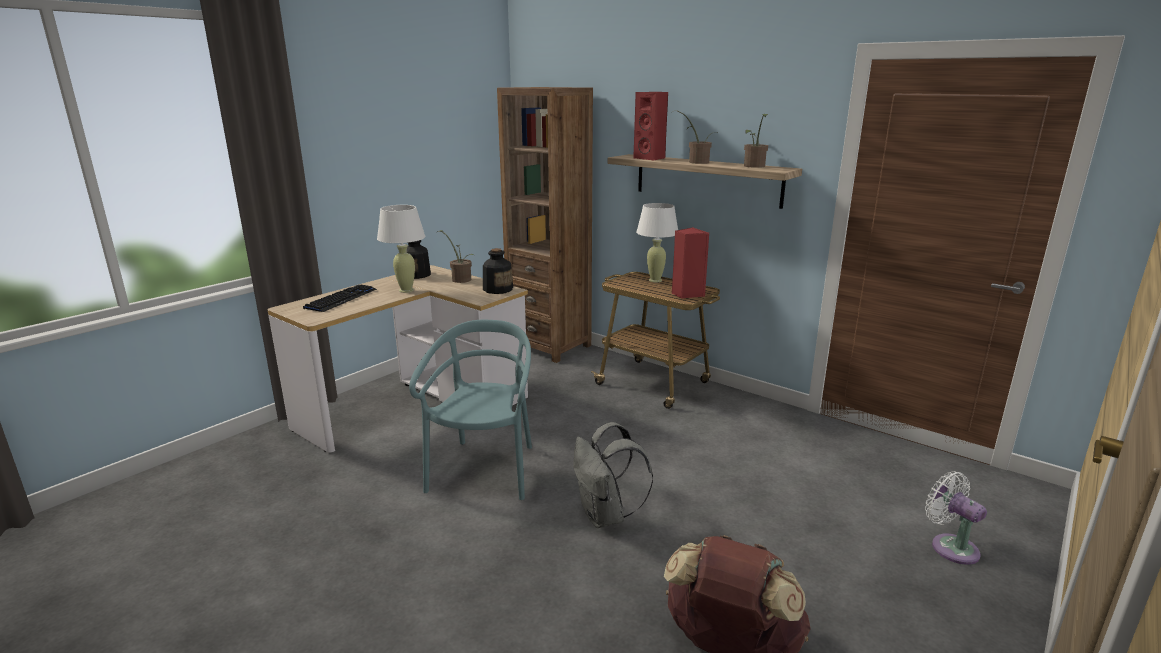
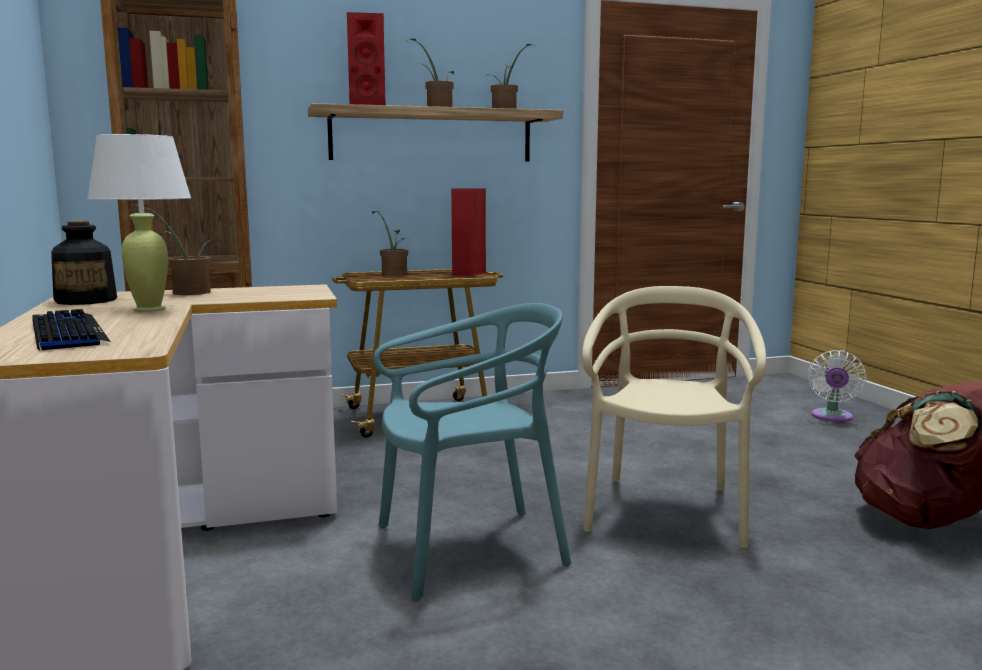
camera: 55 degrees left, 10 degrees down
(485, 470) = (468, 549): turquoise chair -> turquoise chair turned 120 degrees clockwise
(498, 289) = (289, 289): bottle -> none
(605, 516) = (665, 511): grey backpack -> beige chair
(655, 280) = (393, 274): white table lamp -> potted plant
(950, 546) = (832, 417): white fan -> white fan turned 75 degrees counterclockwise

